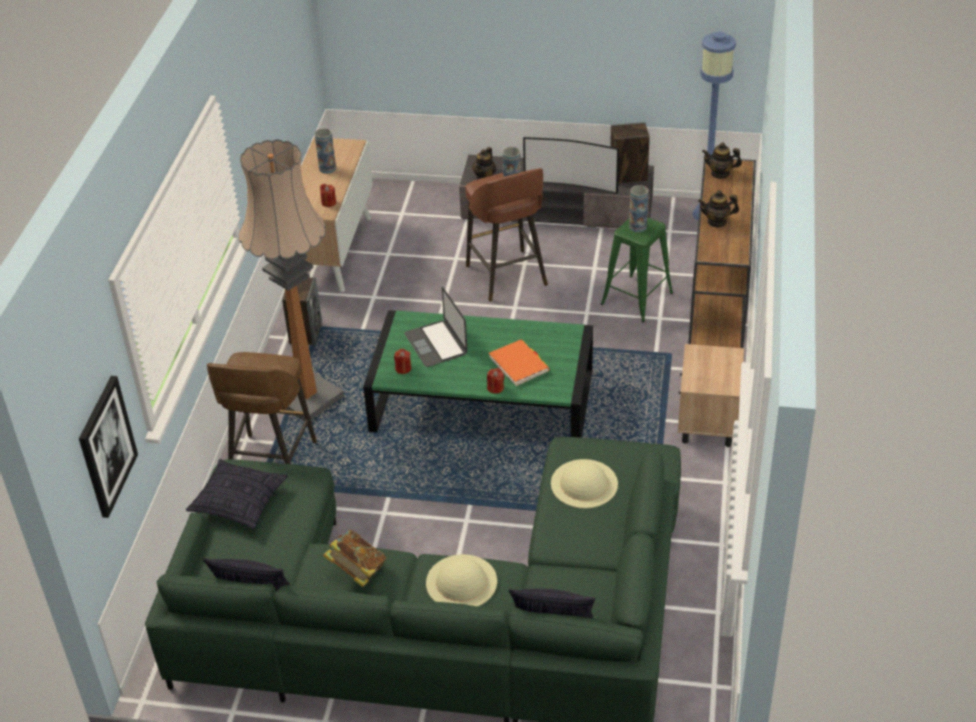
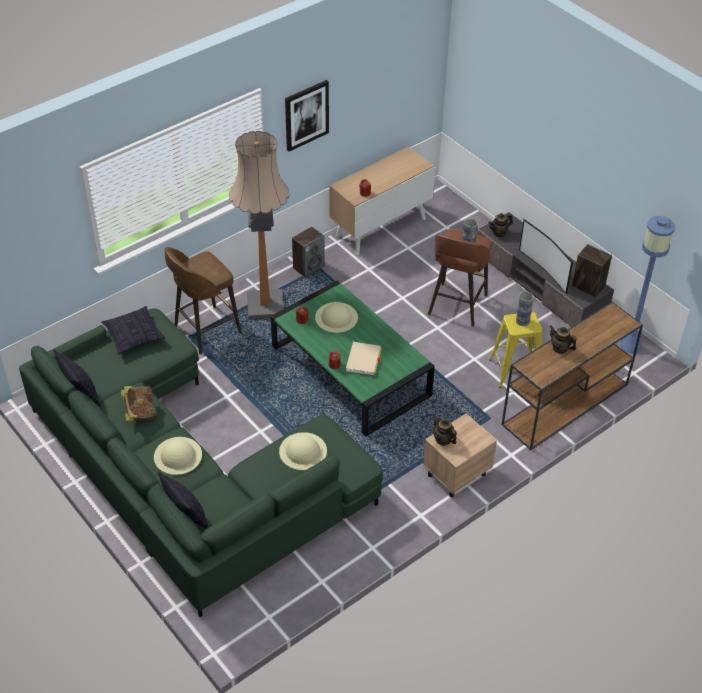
camera: 40 degrees right, 5 degrees up
(106, 446) = (41, 258): picture -> picture (306, 115)
(327, 168) = (390, 171): vase -> none
(436, 344) = (336, 317): laptop -> beige hat
(518, 365) = (363, 360): orange book -> beige book
(637, 298) = (515, 370): green stool -> yellow stool
(720, 173) = (606, 319): teapot -> teapot (443, 439)

